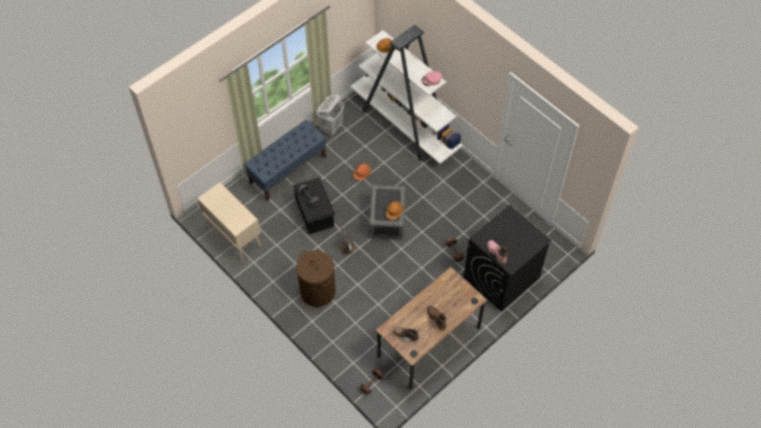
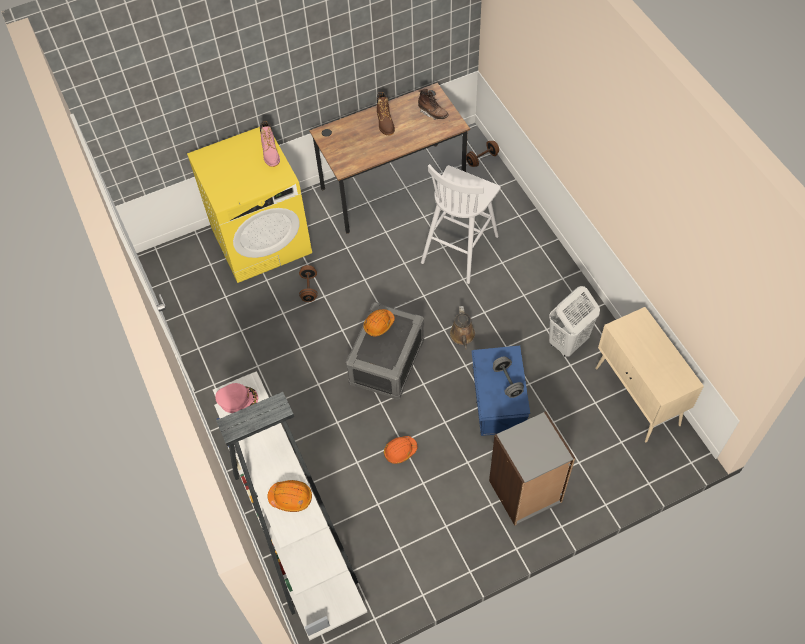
camera: 160 degrees left, 0 degrees up
(288, 170) = (525, 492): blue bench -> grey bookcase
(315, 212) = (497, 402): black storage box -> blue storage box
(317, 291) = (523, 282): brown laundry basket -> none
(331, 127) = (426, 560): white laundry basket -> white laundry basket (567, 342)
(365, 306) = (460, 248): none -> white stool
(501, 278) = (262, 240): black washing machine -> yellow washing machine

